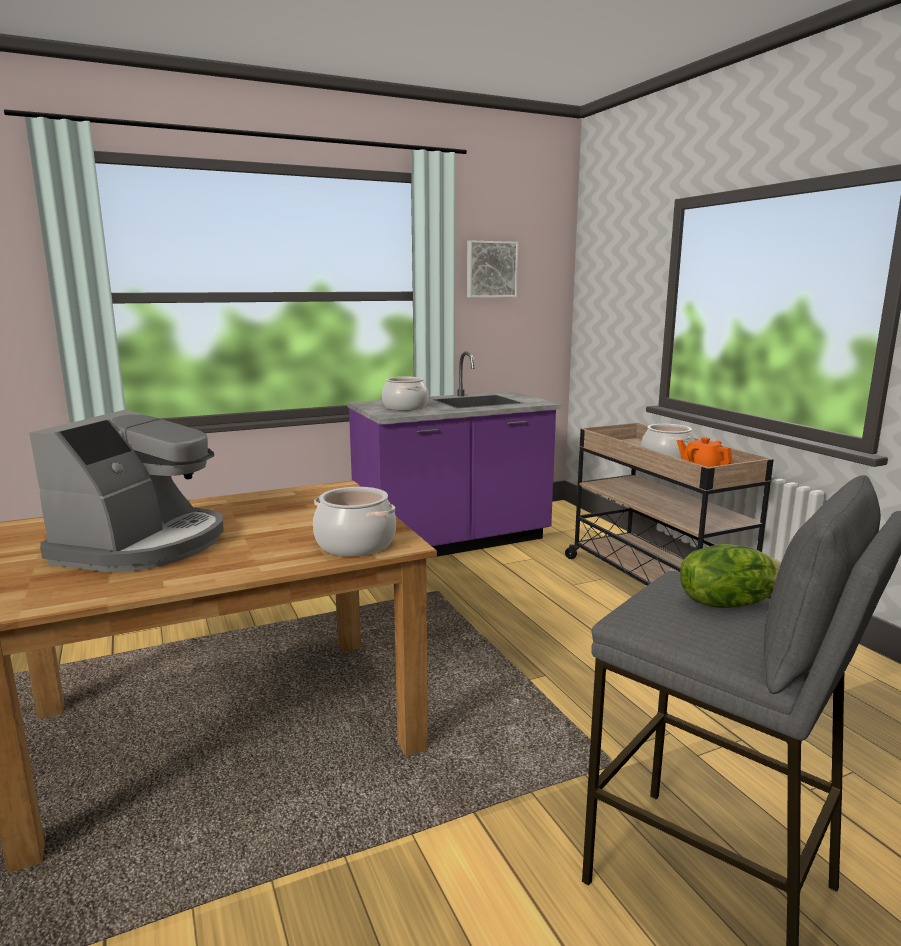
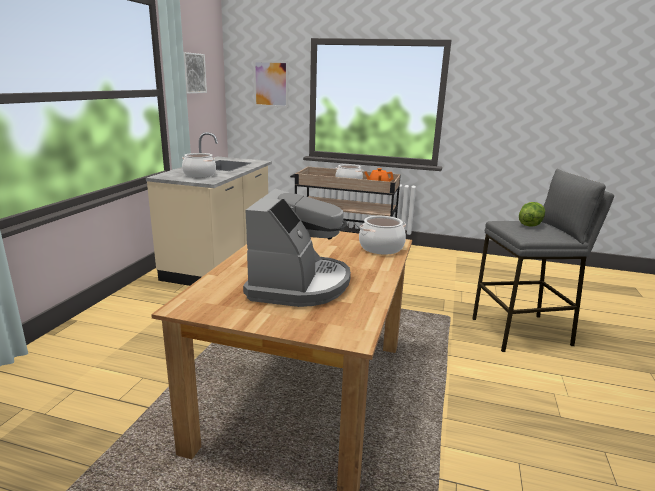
camera: 50 degrees left, 5 degrees up
(143, 545) = (299, 284): coffee machine -> coffee machine turned 45 degrees clockwise
(453, 542) = (220, 261): purple counter -> beige counter
(621, 282) = (271, 84): none -> picture

